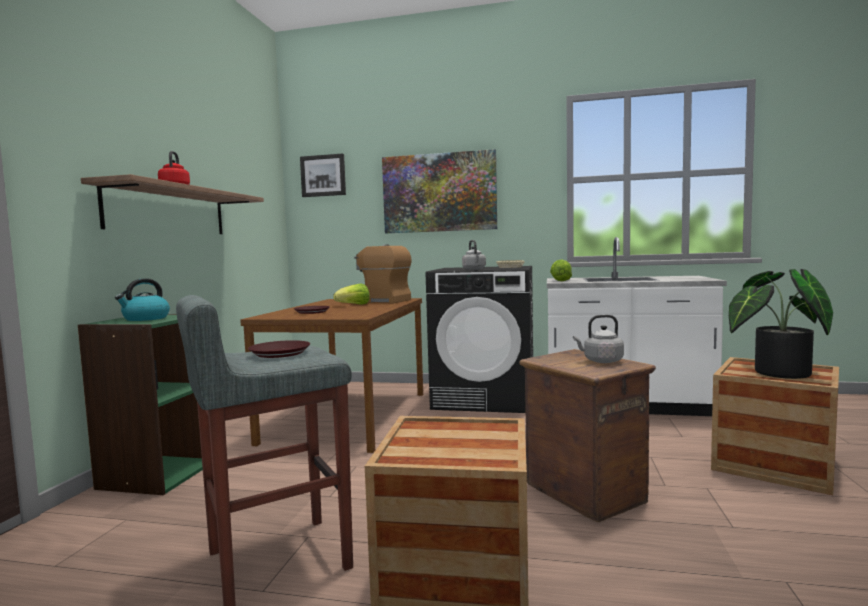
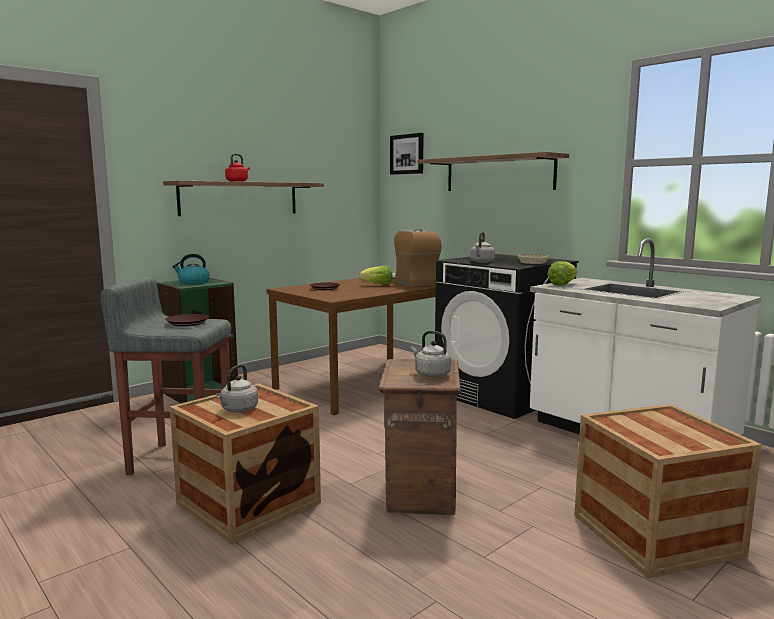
camera: 35 degrees right, 5 degrees up
(439, 193) = (498, 174): picture -> shelf
(453, 446) = (238, 410): none -> grey kettle
(775, 373) = (659, 430): potted plant -> none

